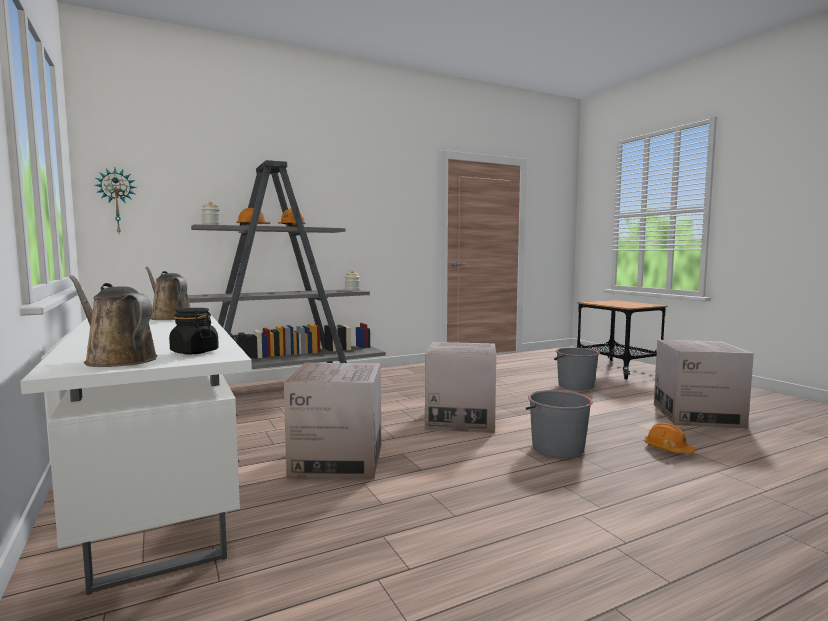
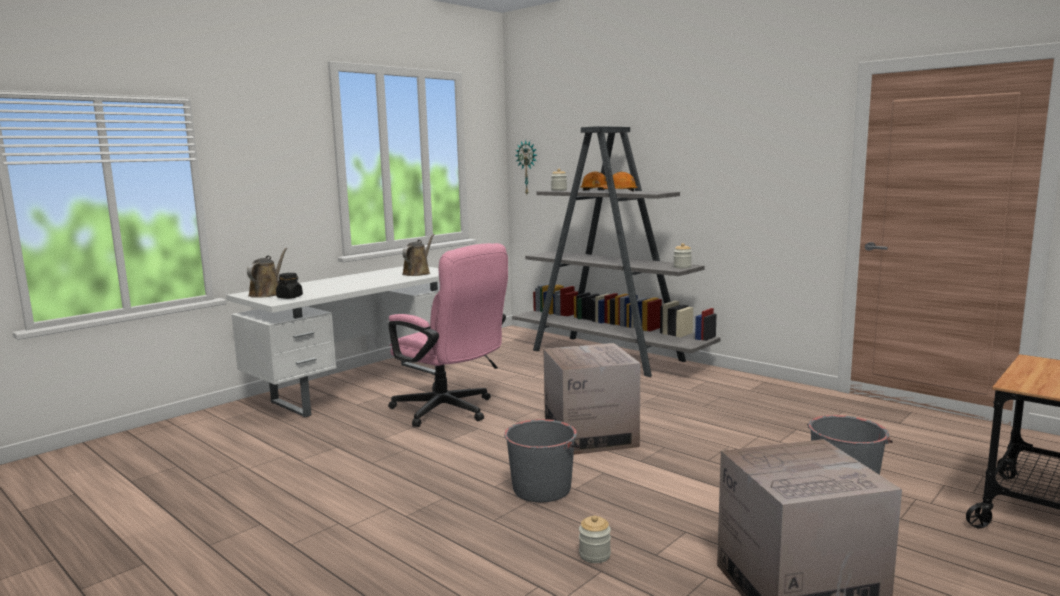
camera: 70 degrees right, 5 degrees up
(337, 460) = (450, 411): cardboard box -> pink office chair
(668, 449) = (594, 555): orange hard hat -> jar

